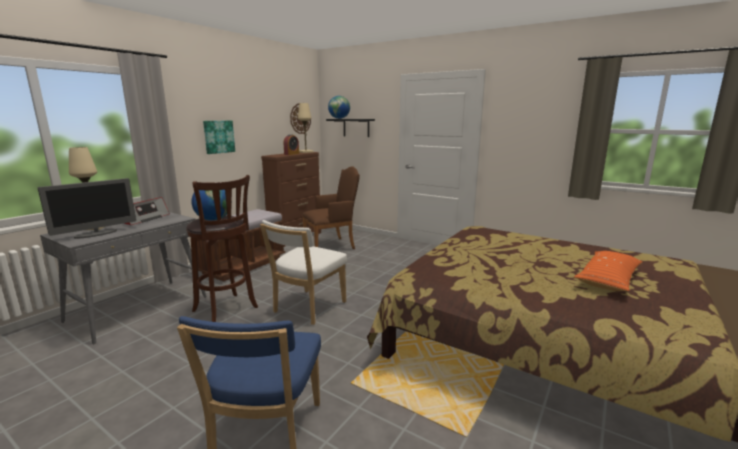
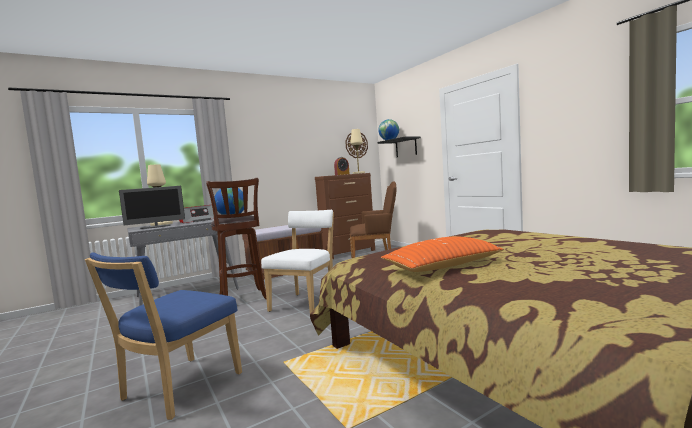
camera: 25 degrees right, 10 degrees down
(218, 136) = (275, 160): picture -> none
(307, 308) = (305, 303): white chair -> white chair turned 150 degrees clockwise
(608, 279) = (598, 268): orange pillow -> orange pillow (442, 266)

